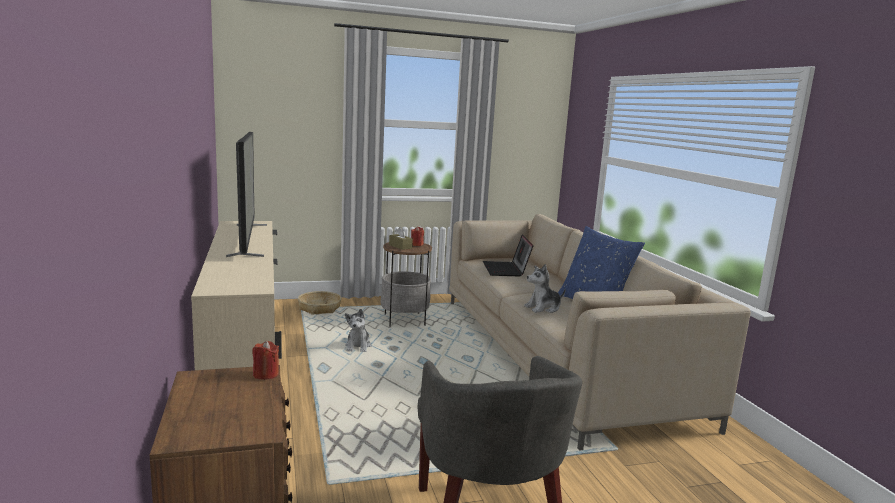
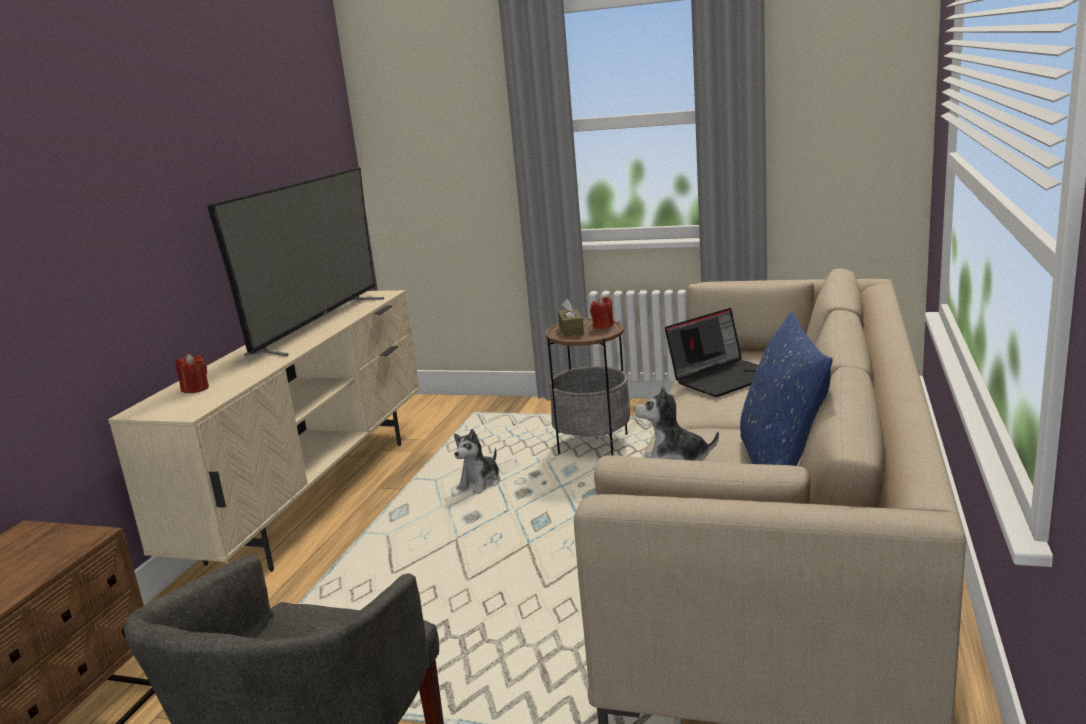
camera: 35 degrees right, 5 degrees up
(265, 374) = (87, 540): red candle -> red candle (195, 389)
(319, 308) = (497, 414): basket -> none
(506, 270) = (724, 377): laptop -> laptop turned 150 degrees counterclockwise

